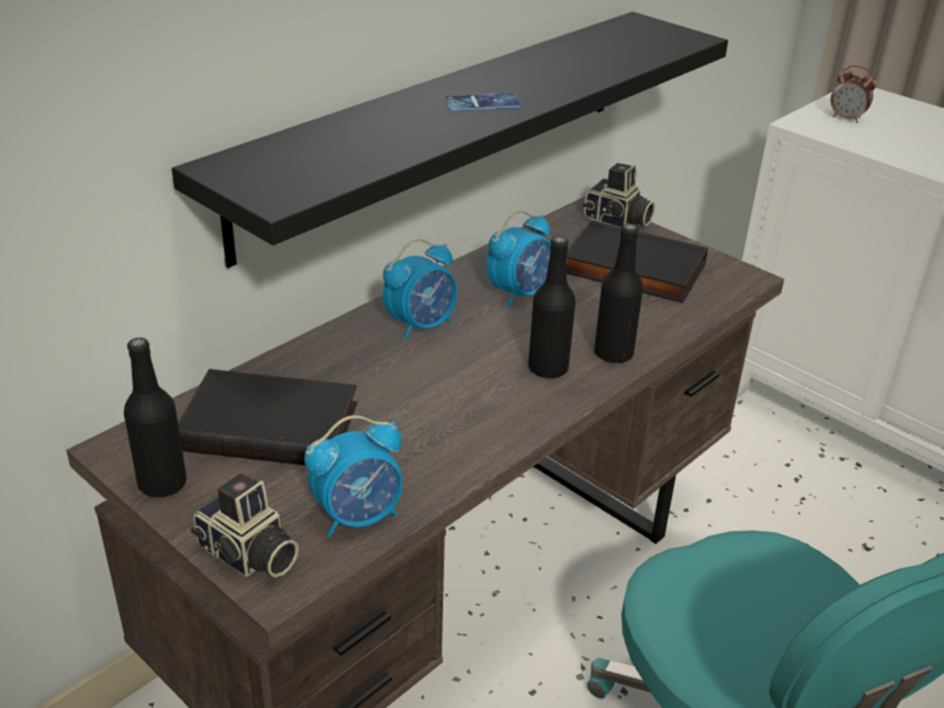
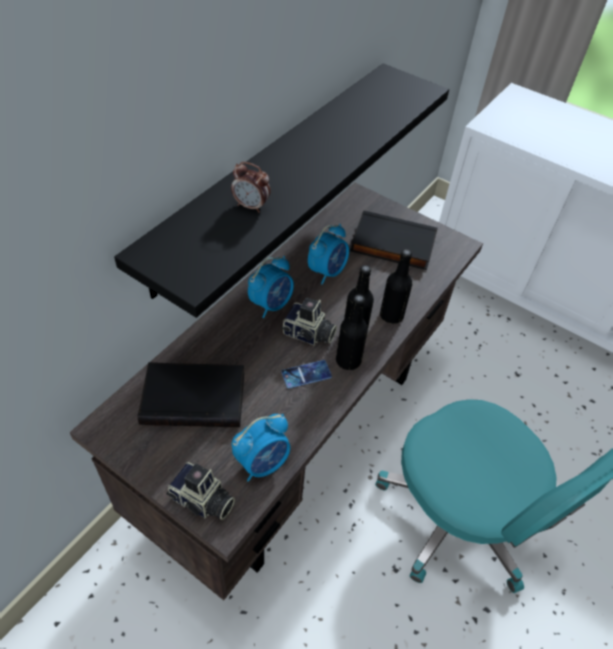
camera: 10 degrees left, 15 degrees up
(162, 483) = (137, 452): black bottle -> black bottle (348, 361)
(482, 103) = (306, 169): phone -> phone (306, 374)
(617, 220) = (376, 203): camera -> camera (308, 335)
(847, 118) = (511, 118): alarm clock -> alarm clock (251, 206)

